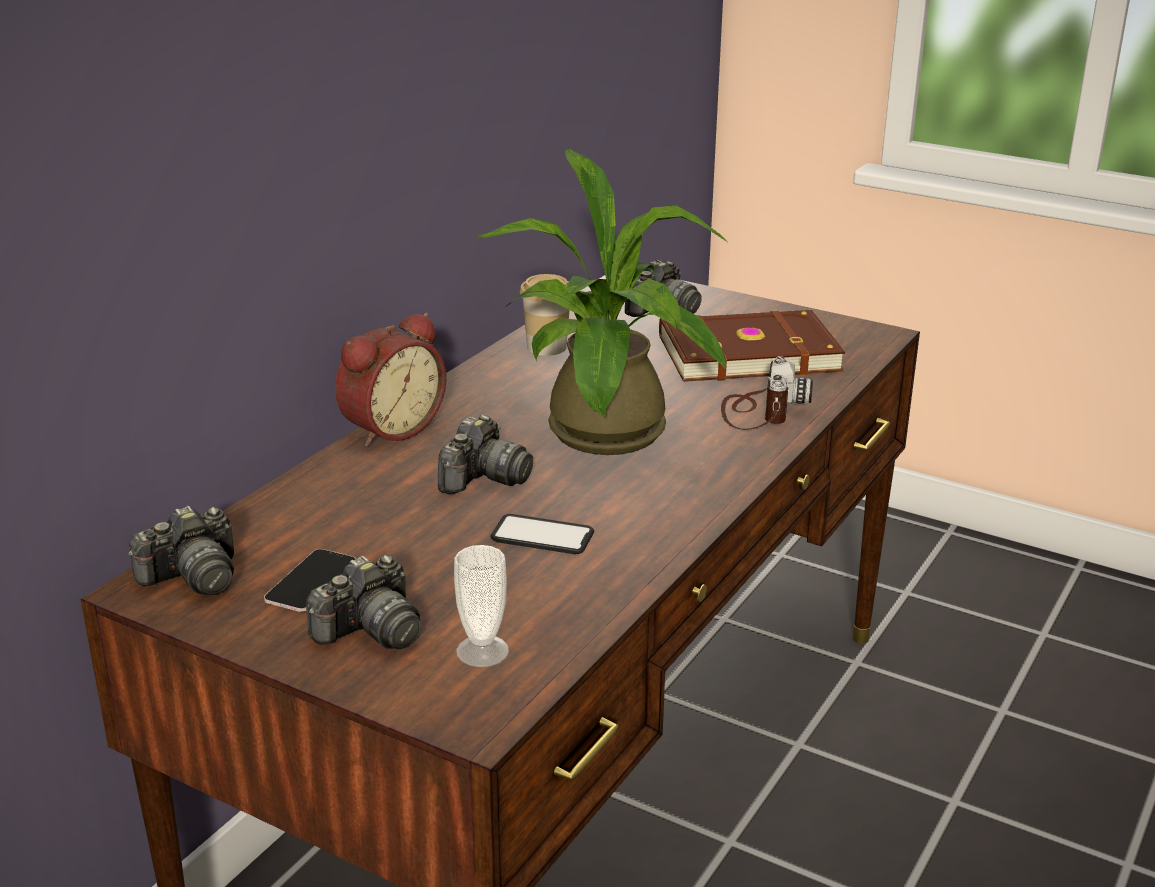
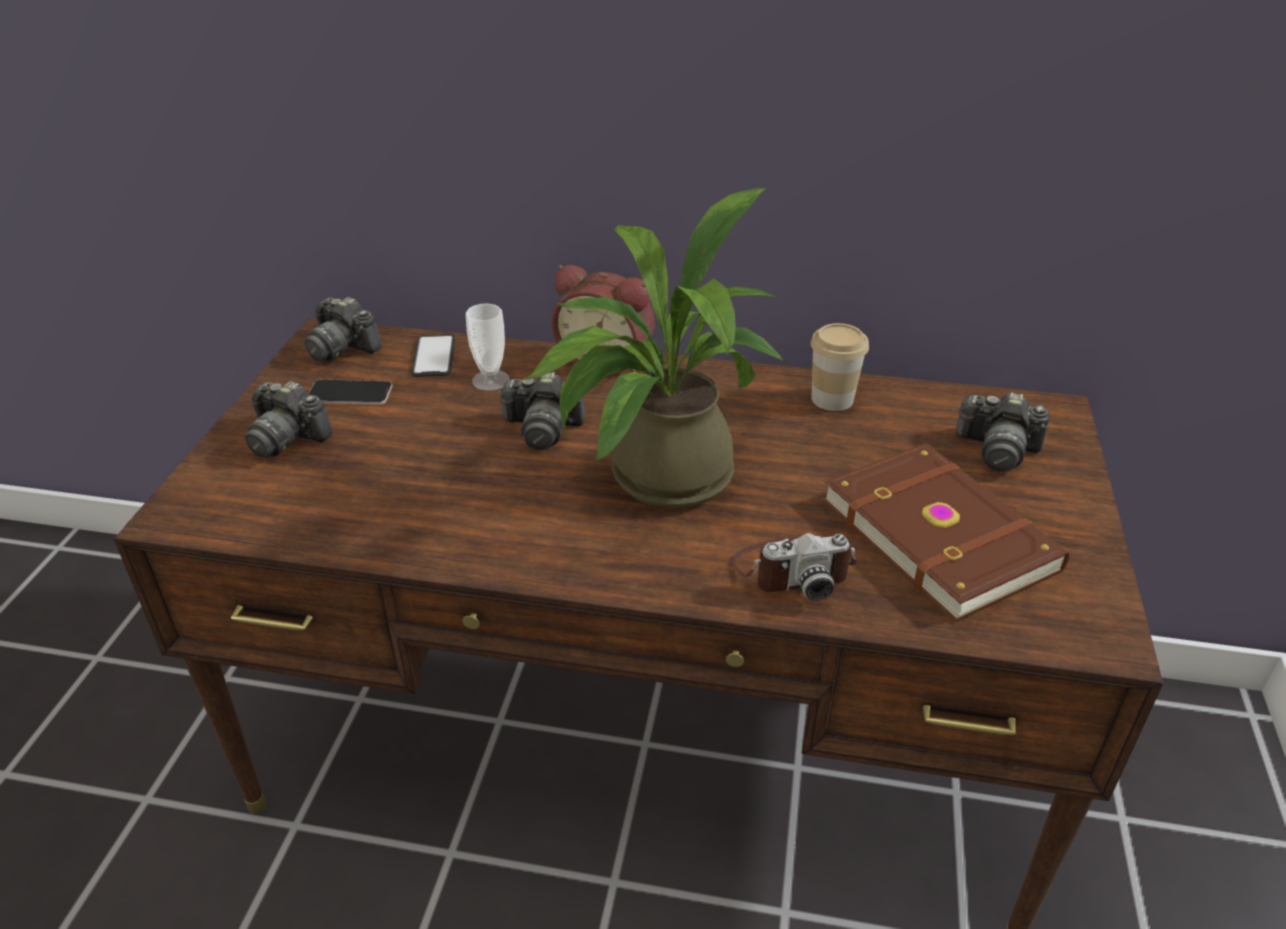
camera: 70 degrees right, 10 degrees up
(482, 651) = (268, 495): cup -> cup (491, 380)
(542, 536) = (456, 483): phone -> phone (434, 357)

